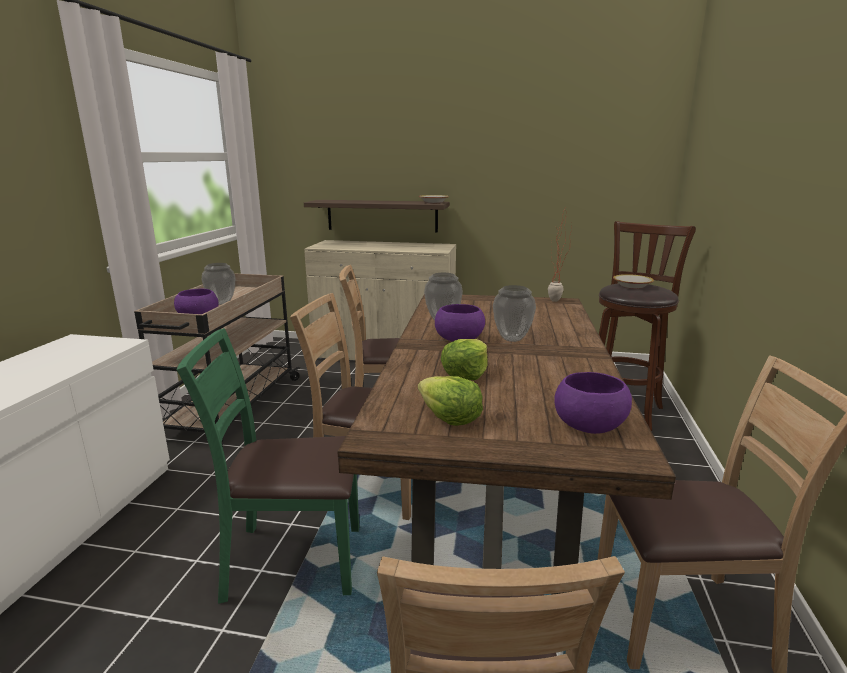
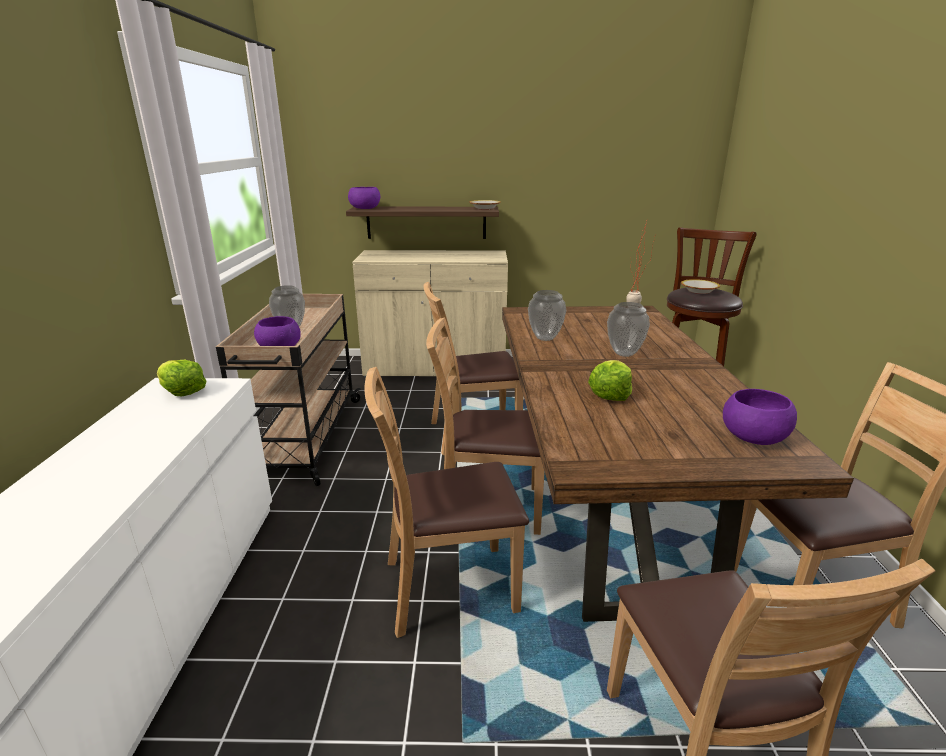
camera: 10 degrees left, 5 degrees up
(292, 561) = (448, 587): green chair -> brown chair
(449, 418) = (629, 441): lettuce -> lettuce (182, 391)
(459, 339) = (576, 357): purple bowl -> purple bowl (365, 208)

